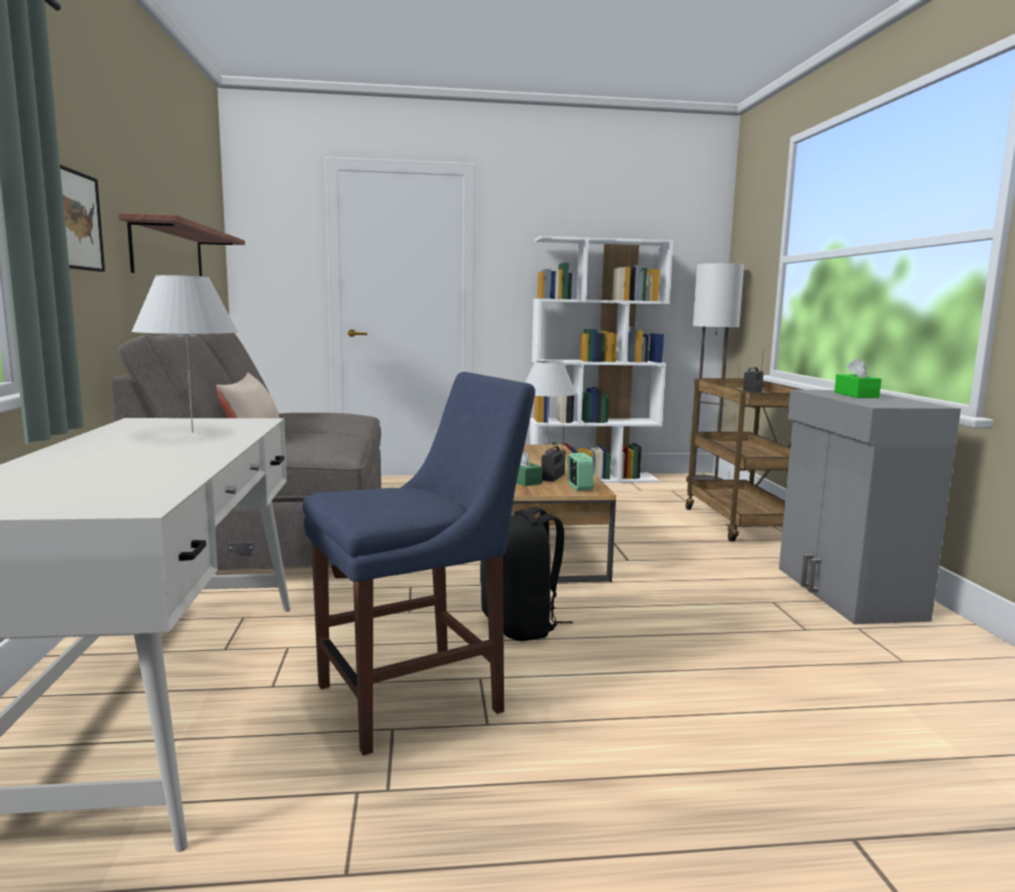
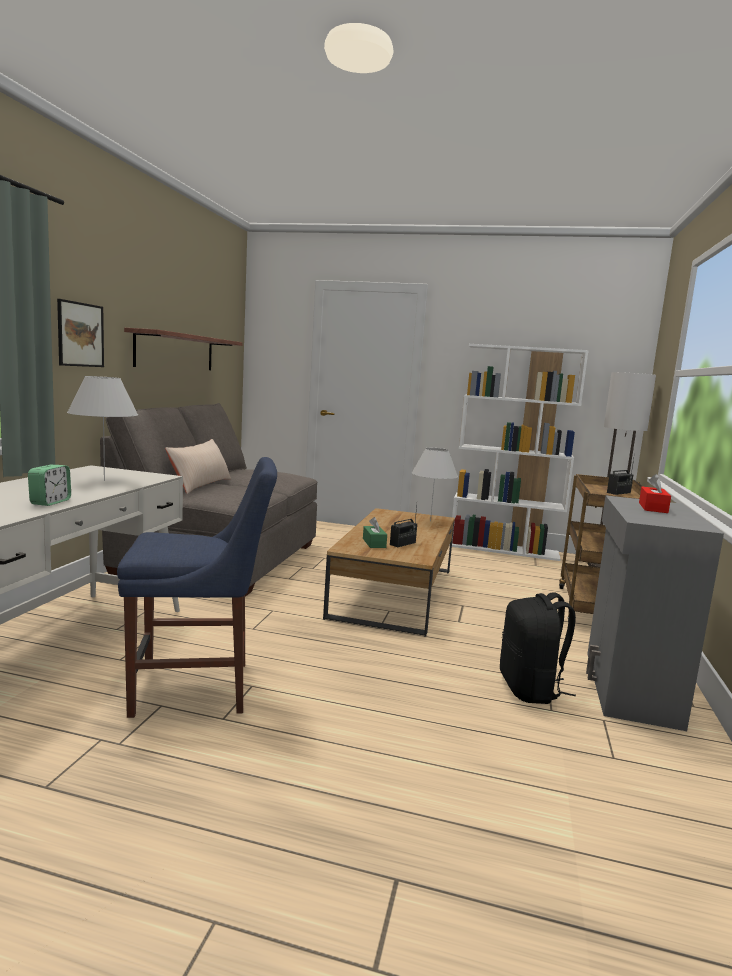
camera: 20 degrees right, 0 degrees up
(521, 626) = (320, 655): black backpack -> black backpack (530, 689)
(579, 487) = (411, 555): alarm clock -> alarm clock (50, 502)
(856, 395) = (653, 508): green tissue box -> red tissue box

